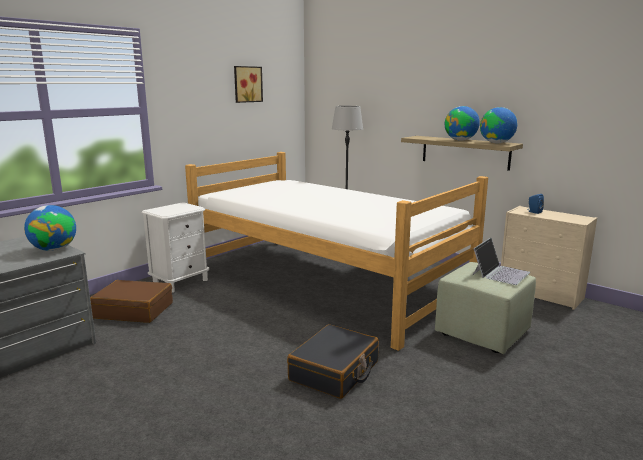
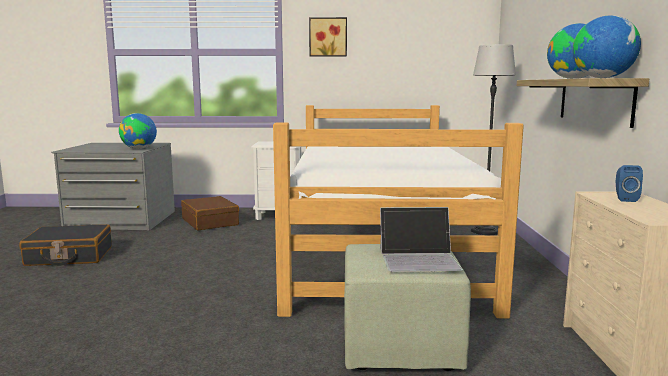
camera: 50 degrees right, 5 degrees down
(247, 84) = (405, 28): picture -> picture (328, 37)
(335, 371) = (196, 303): black suitcase -> black suitcase (69, 256)

